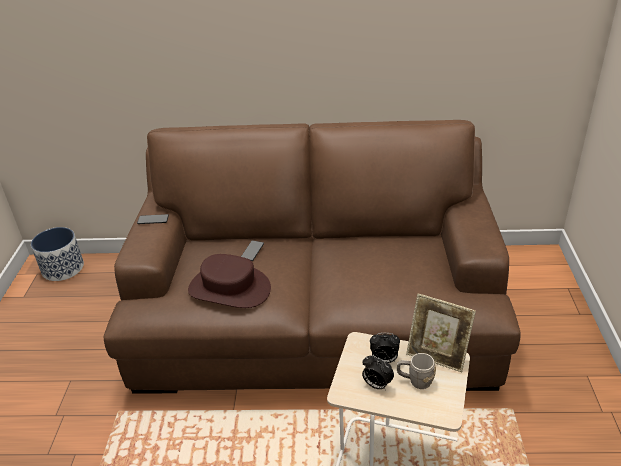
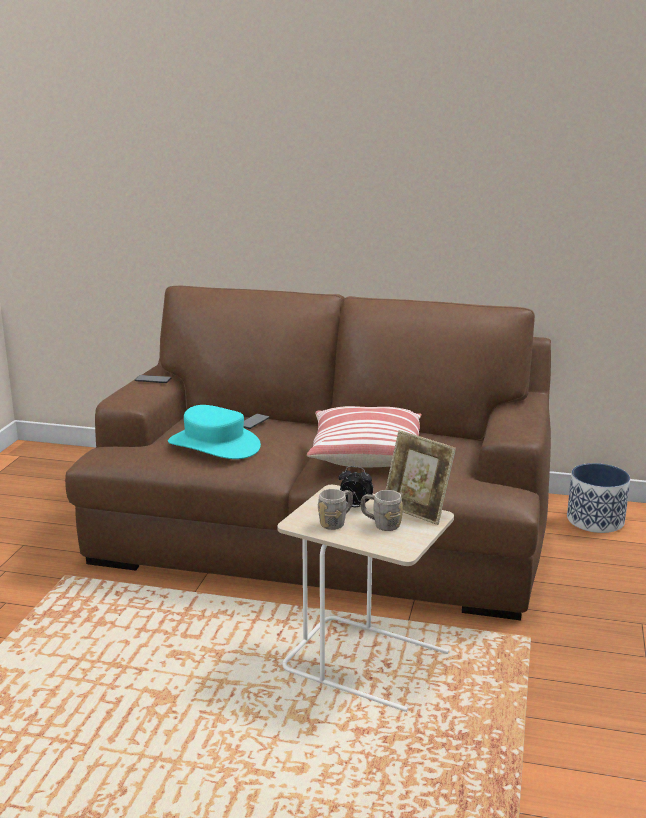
camera: 10 degrees right, 15 degrees down
(63, 268) = (50, 455): planter -> planter (595, 520)
(229, 288) = (214, 444): brown hat -> turquoise hat
(361, 278) = (366, 454): none -> pillow
(376, 385) = (336, 522): alarm clock -> grey mug

